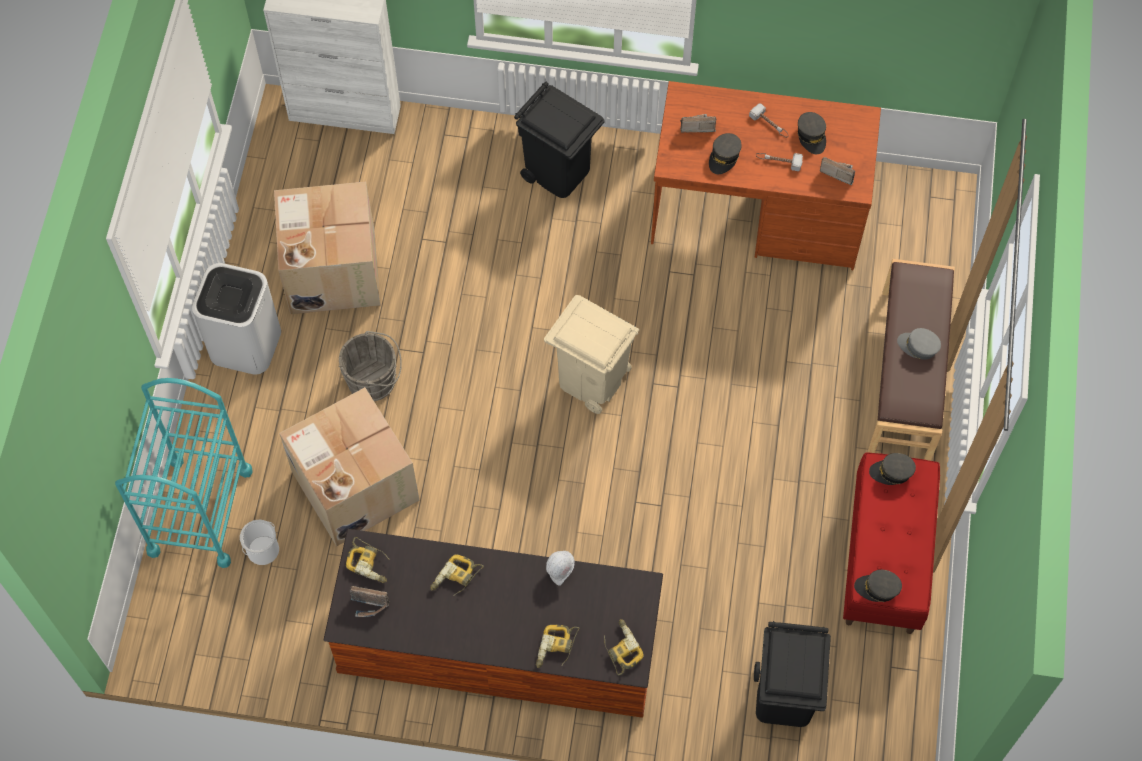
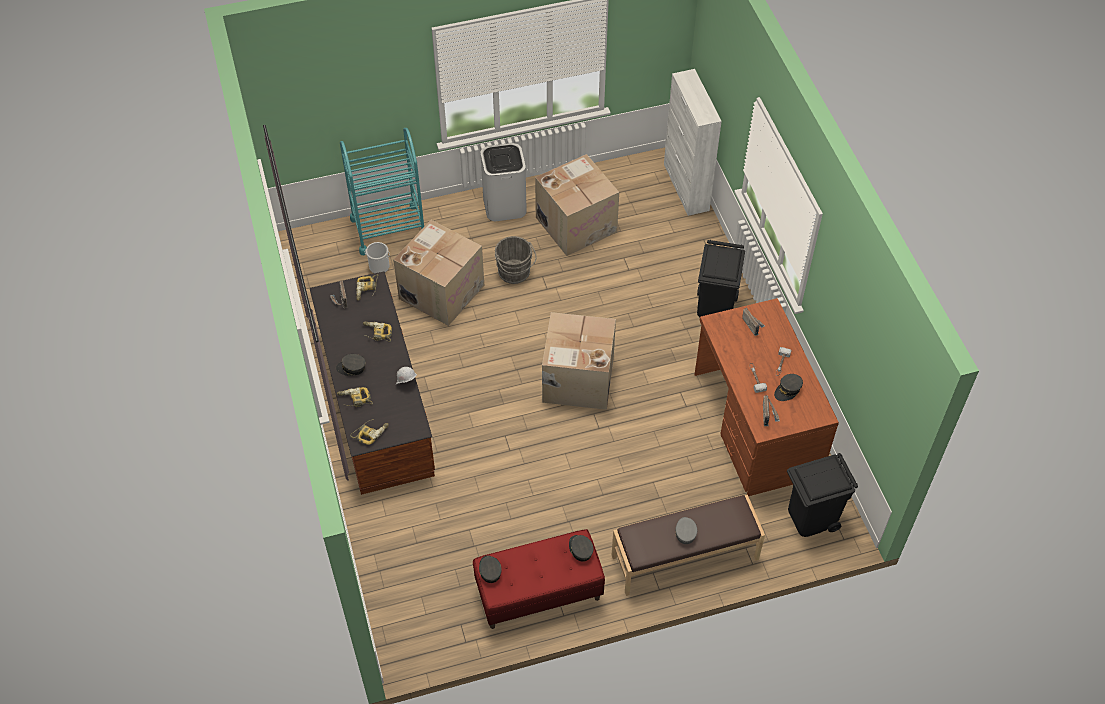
camera: 65 degrees right, 10 degrees down
(591, 380) = (577, 380): beige trash can -> cardboard box
(724, 157) = (739, 348): grey cap -> grey cap (351, 368)
(784, 697) = (410, 568): black trash can -> black trash can (811, 517)

